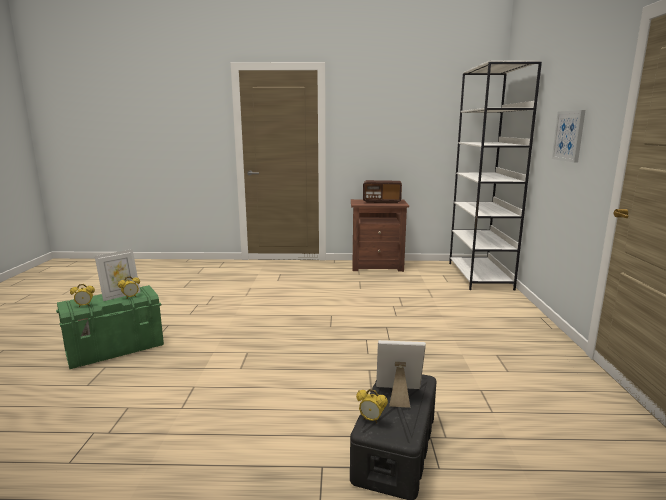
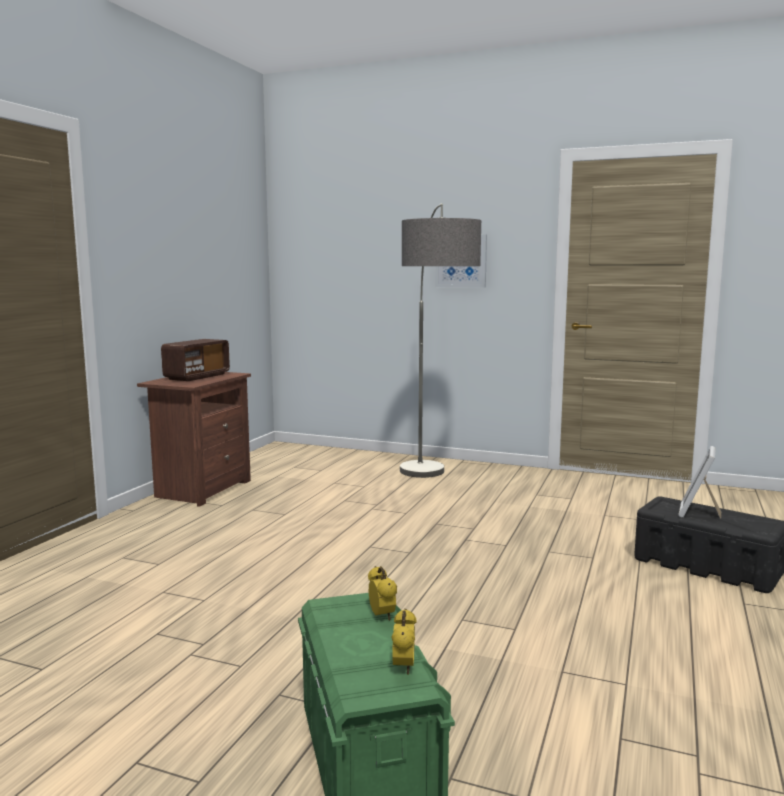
camera: 70 degrees left, 5 degrees down
(121, 295) = (359, 627): picture frame -> none
(371, 419) = (746, 528): alarm clock -> none
(458, 316) = (432, 487): none -> floor lamp
(480, 276) = (321, 454): white bookcase -> none

